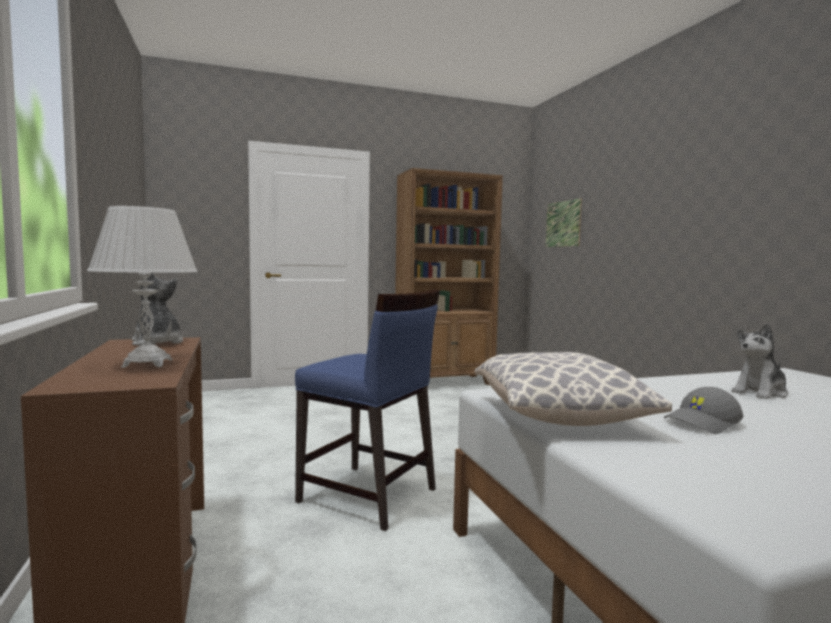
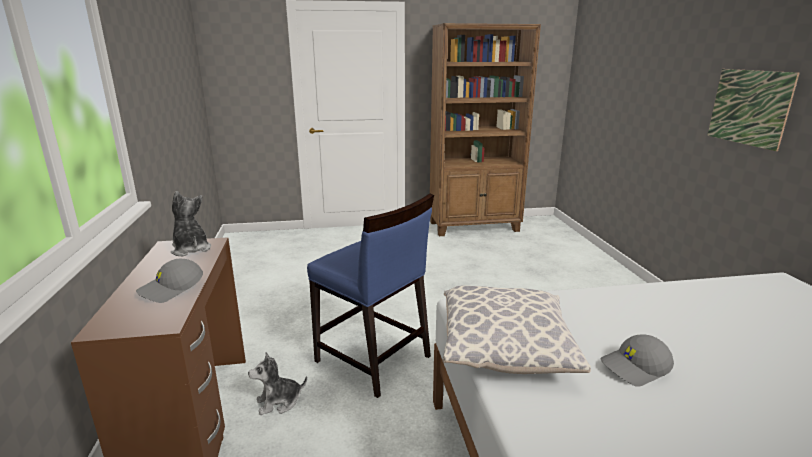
camera: 10 degrees right, 15 degrees up
(148, 363) = (172, 289): white table lamp -> grey cap
(563, 224) = (603, 75): picture -> picture (749, 107)
(760, 393) = (726, 319): plush toy -> plush toy (279, 402)

